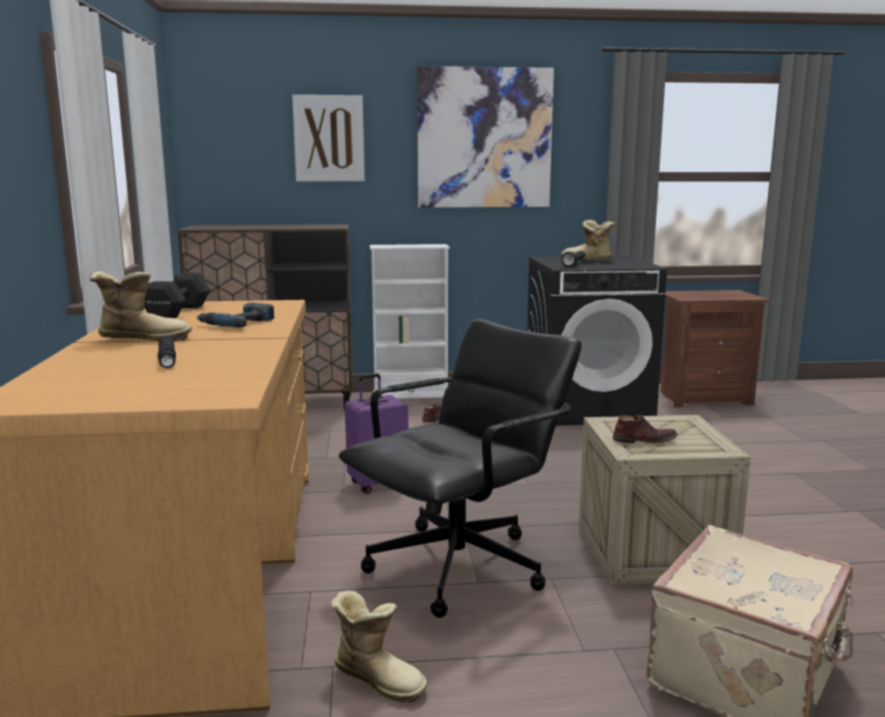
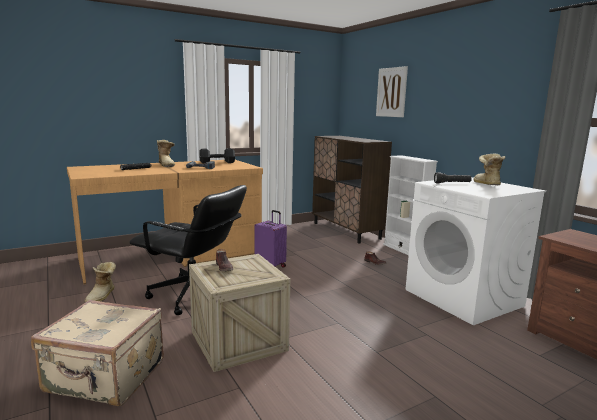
camera: 65 degrees right, 0 degrees up
(484, 138) = (467, 90): picture -> none
(588, 408) = (464, 298): black washing machine -> white washing machine

